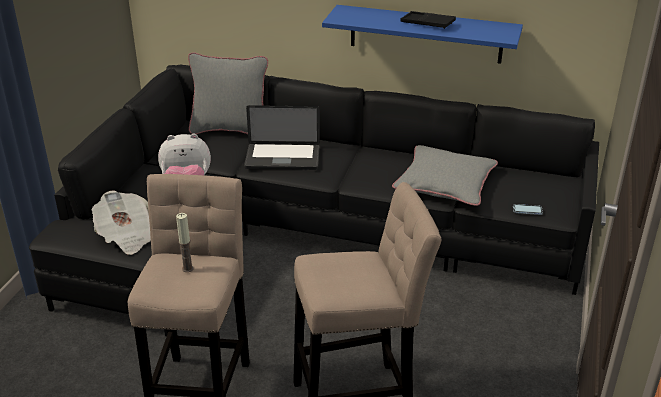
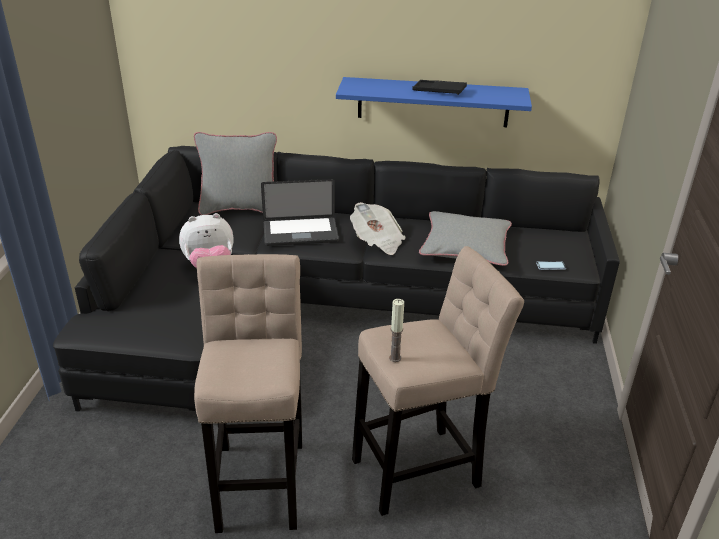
camera: 10 degrees left, 0 degrees up
(127, 236) = (160, 325): newspaper -> newspaper (377, 241)
(188, 268) = (250, 354): candle -> candle (395, 358)

